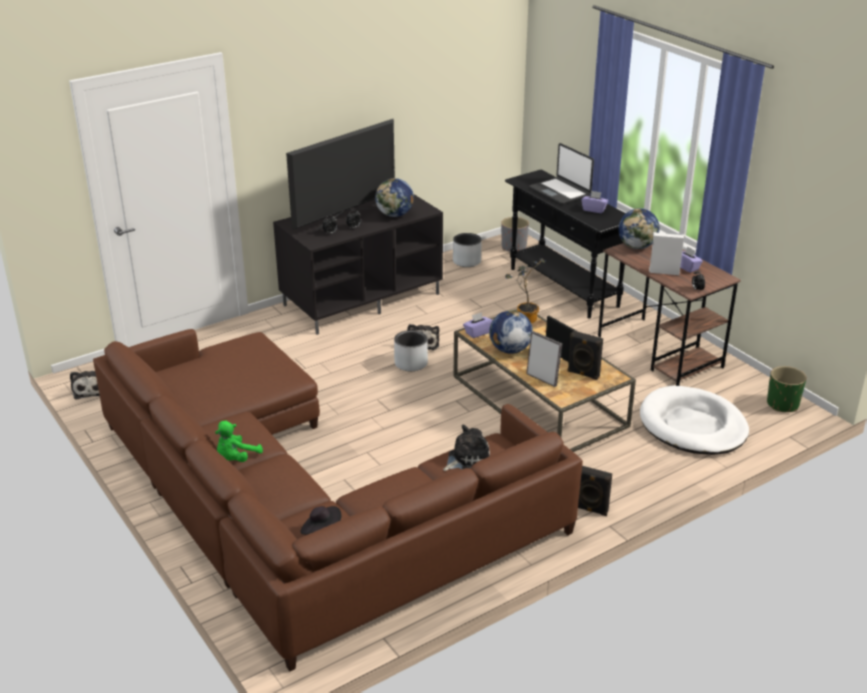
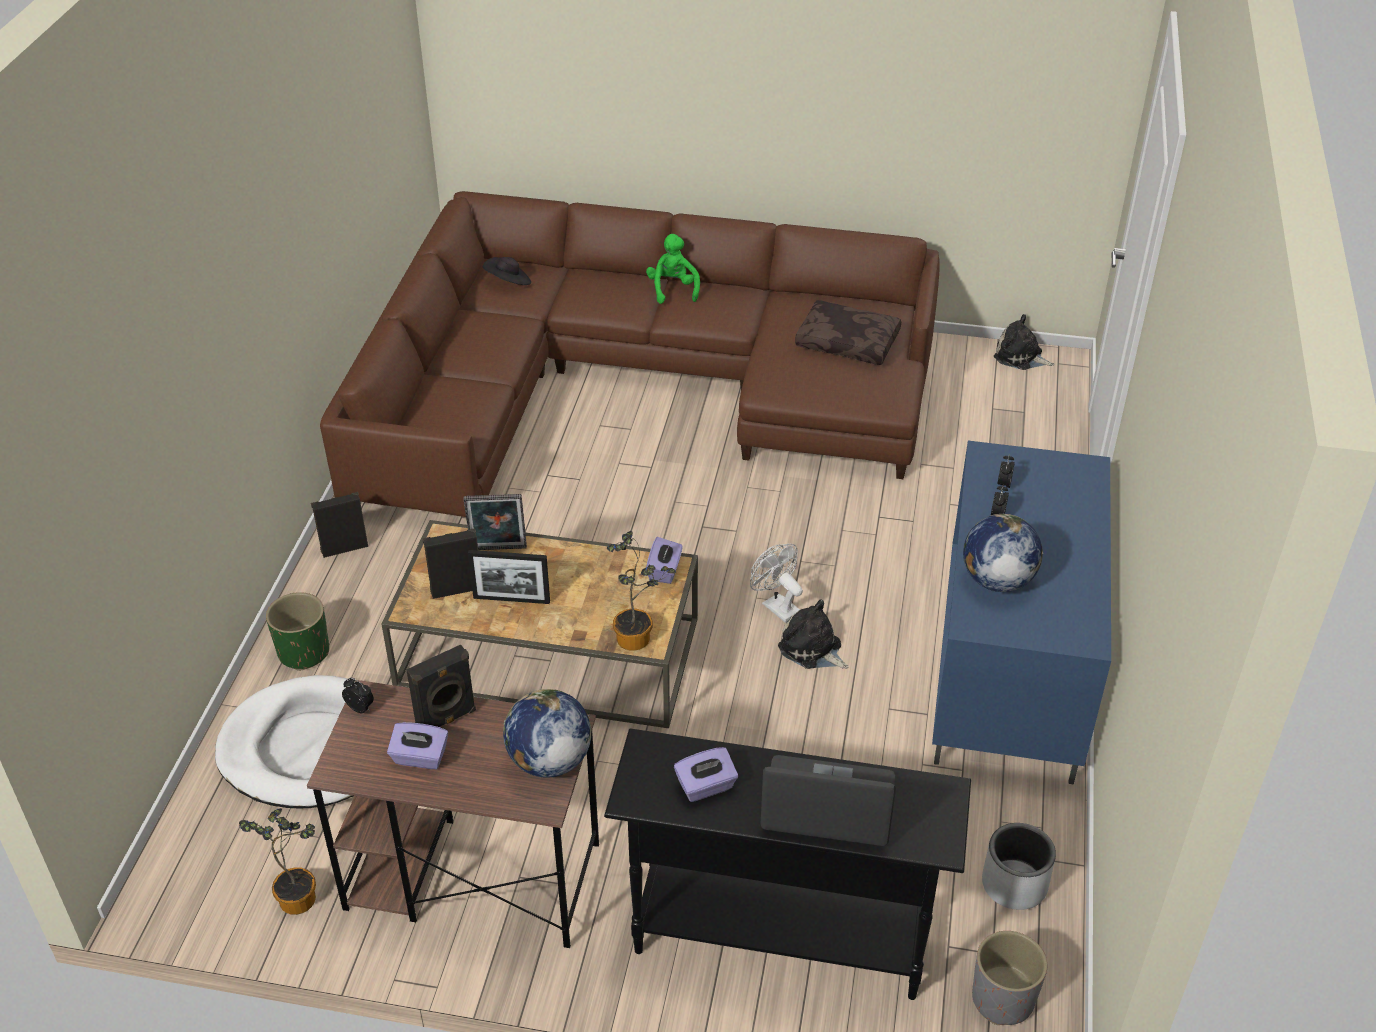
camera: 135 degrees right, 10 degrees up
(215, 371) = (848, 342): none -> brown pillow
(345, 219) = (1039, 523): television -> none
(362, 299) = (1011, 672): black tv stand -> blue tv stand
(411, 363) = (776, 606): grey planter -> white fan
(467, 459) = (464, 405): plush toy -> none
(509, 350) = (590, 569): globe -> none
(664, 272) = (447, 719): white speaker -> black speaker
(740, 381) = (297, 895): none -> potted plant
(783, 404) = (199, 883): green planter -> green planter (303, 652)

